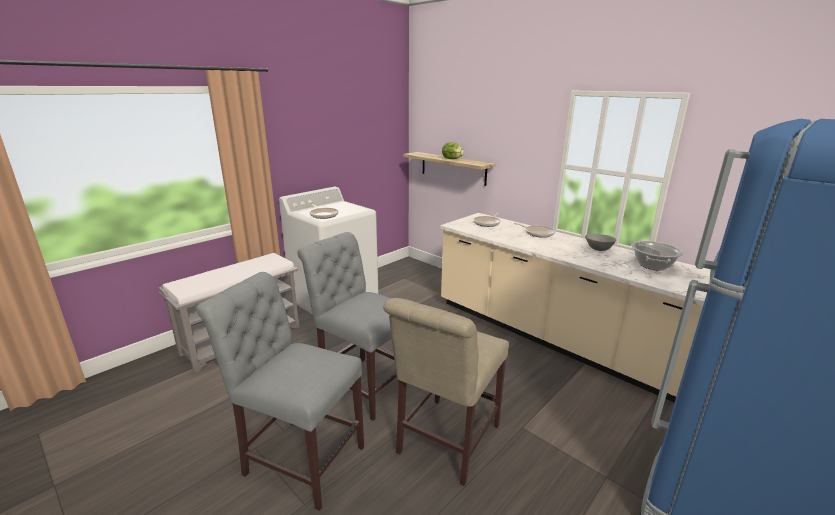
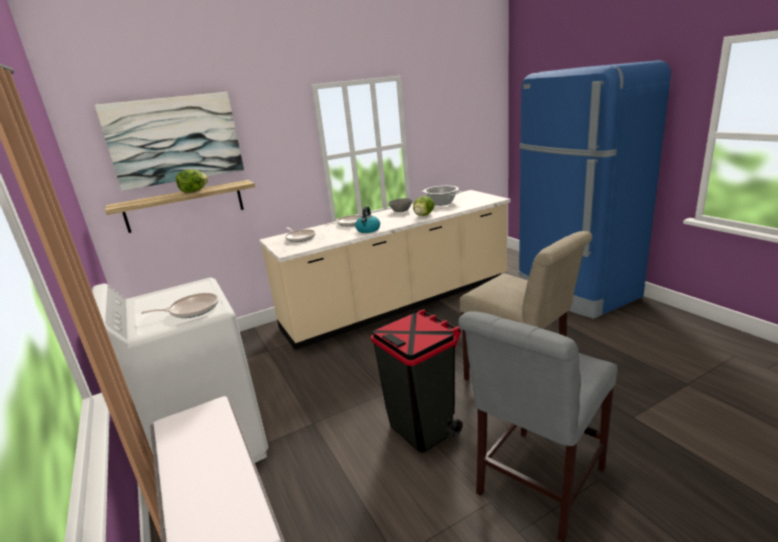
camera: 70 degrees left, 0 degrees up
(363, 384) = (422, 427): grey chair -> black trash can
(459, 119) = (175, 139): none -> picture
(523, 243) = (368, 230): none -> kettle
(591, 261) = (423, 215): none -> lettuce

